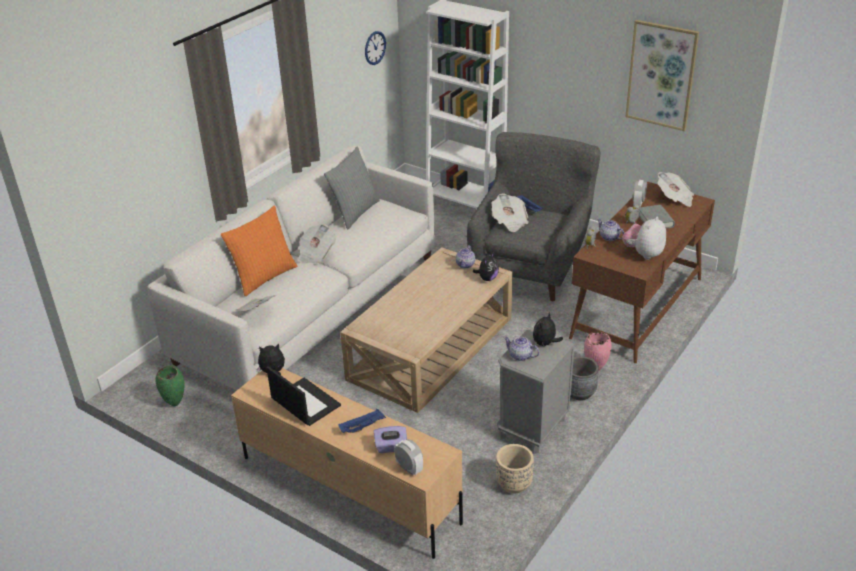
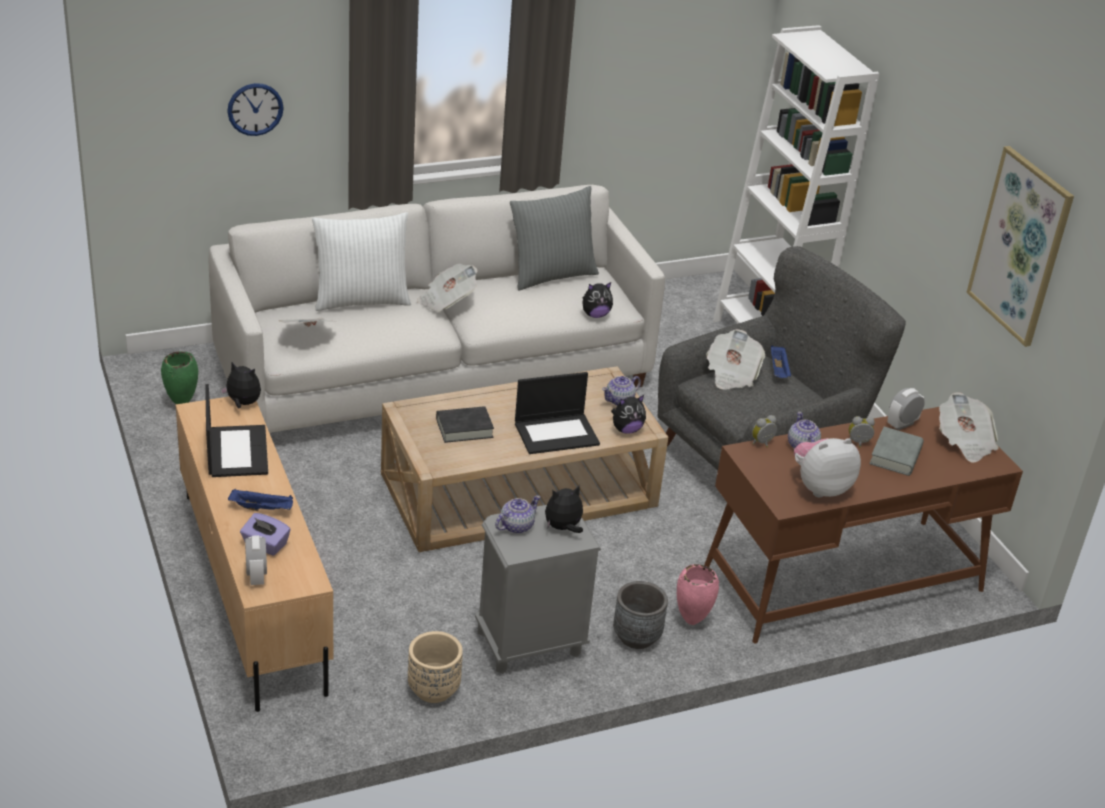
camera: 30 degrees right, 0 degrees up
(264, 277) = (361, 300): orange pillow -> white pillow
(375, 48) = (713, 65): wall clock -> wall clock (255, 109)
(402, 224) = (595, 315): none -> plush toy
(403, 322) = (464, 428): none -> black book
(455, 299) = (557, 433): none -> laptop
(520, 356) = (516, 526): teapot -> teapot turned 75 degrees clockwise

